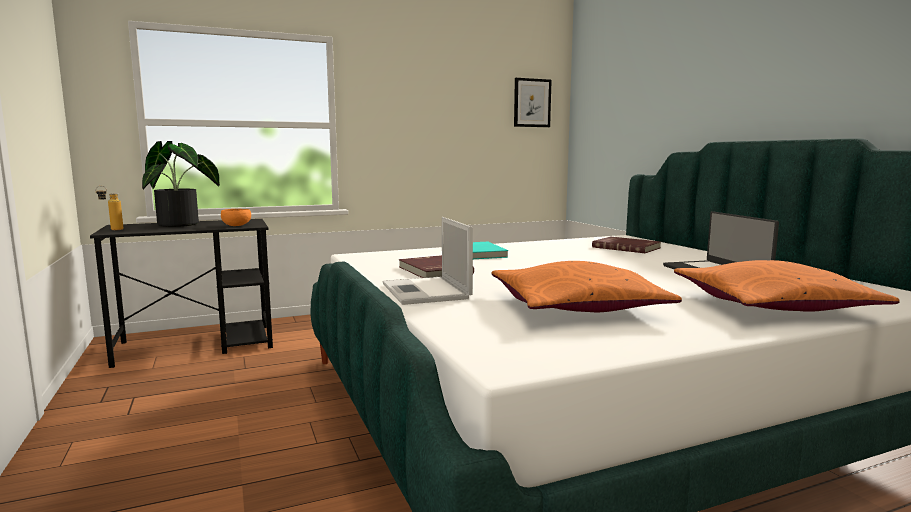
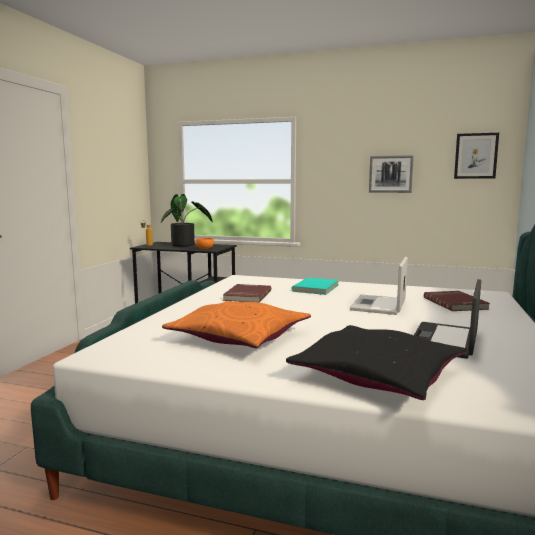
camera: 40 degrees right, 0 degrees up
(426, 292) = (197, 308): laptop -> laptop (378, 306)
(452, 119) = (390, 174): none -> picture
(771, 305) = (378, 375): orange pillow -> black pillow

